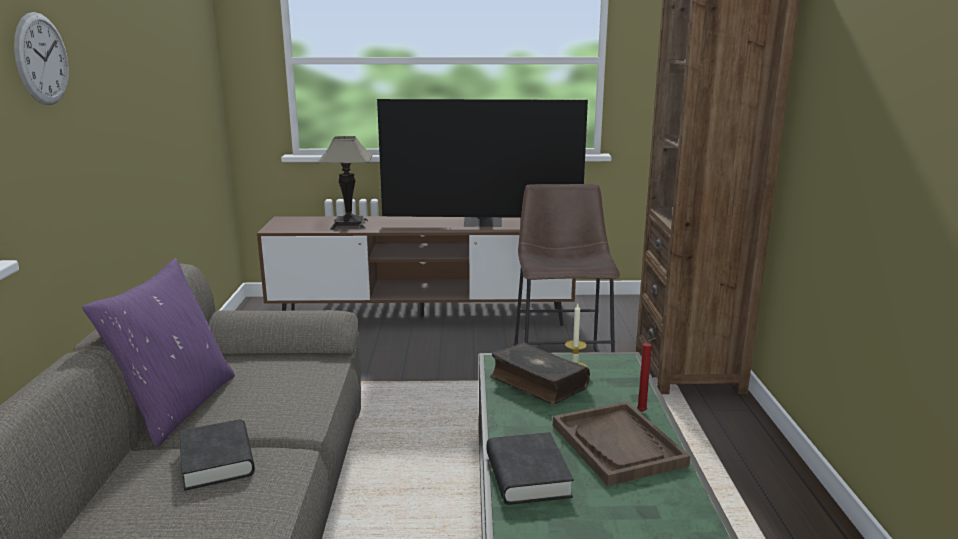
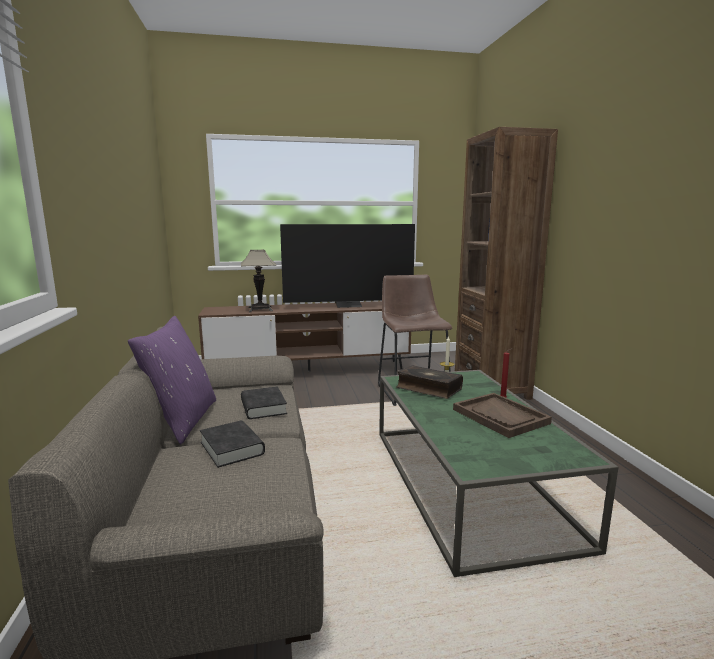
camera: 10 degrees left, 5 degrees down
(42, 59) = (81, 170): wall clock -> none
(527, 475) = (455, 437): black book -> black book (263, 407)

